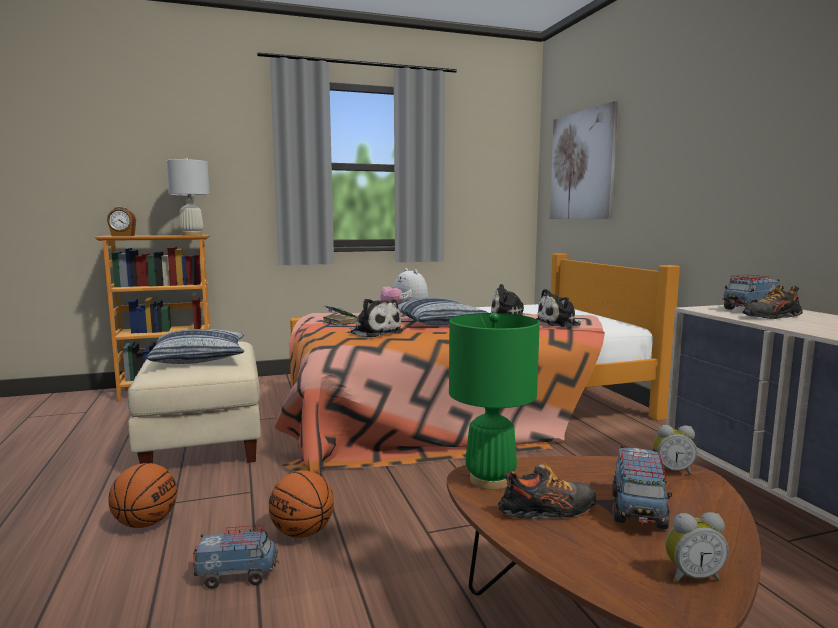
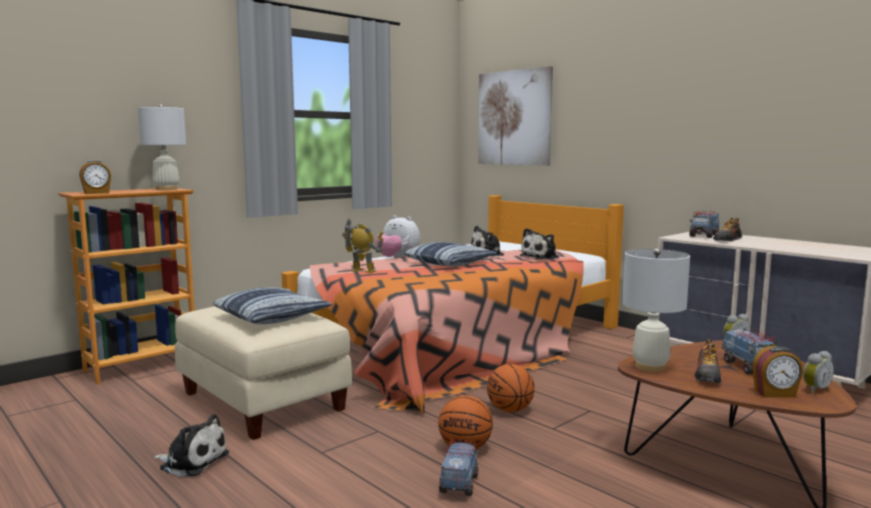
camera: 25 degrees left, 0 degrees up
(146, 523) = (323, 471): basketball -> basketball (510, 410)
(237, 575) = (459, 484): toy truck -> toy truck turned 45 degrees counterclockwise
(340, 322) = (363, 271): book -> toy robot
(374, 332) = (417, 277): plush toy -> plush toy (192, 461)
(490, 480) = (650, 367): green table lamp -> white table lamp
(548, 511) = (707, 376): shoe -> shoe turned 150 degrees clockwise
(607, 566) = (775, 394): none -> alarm clock

